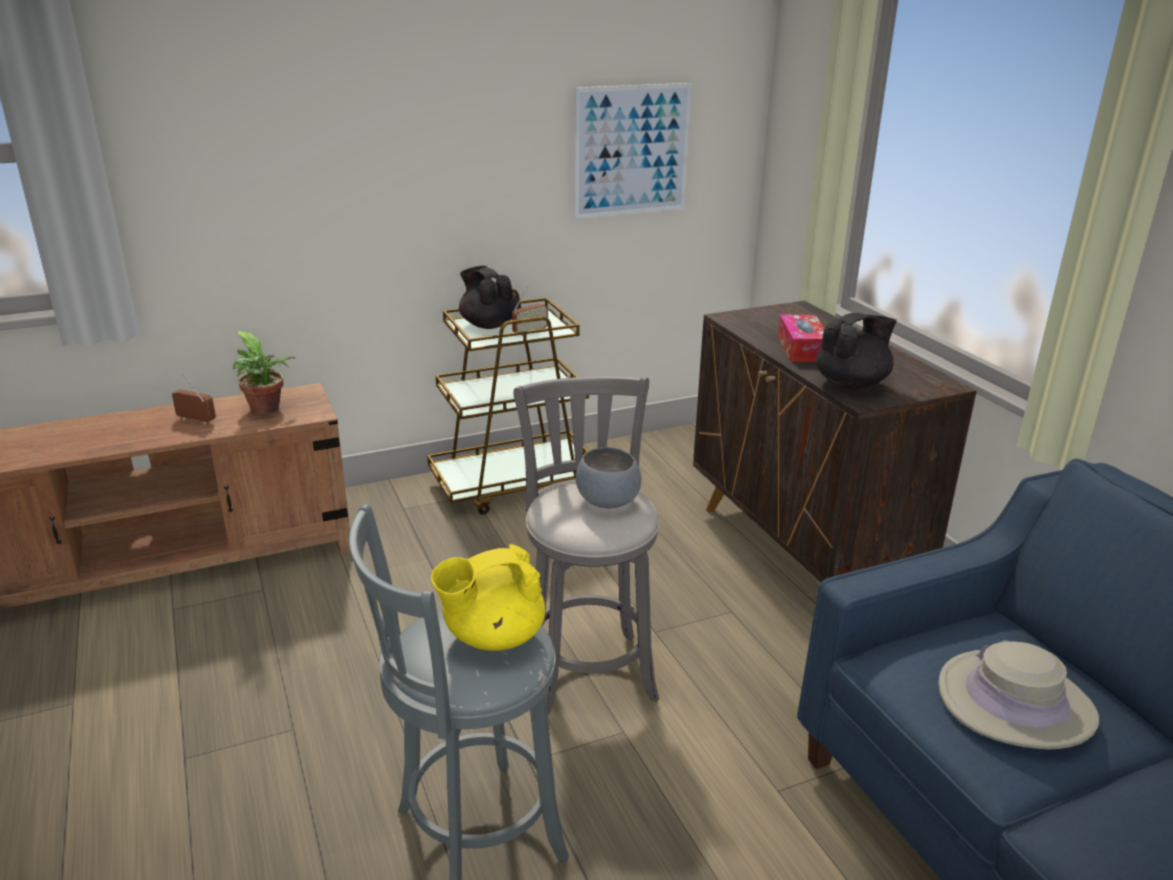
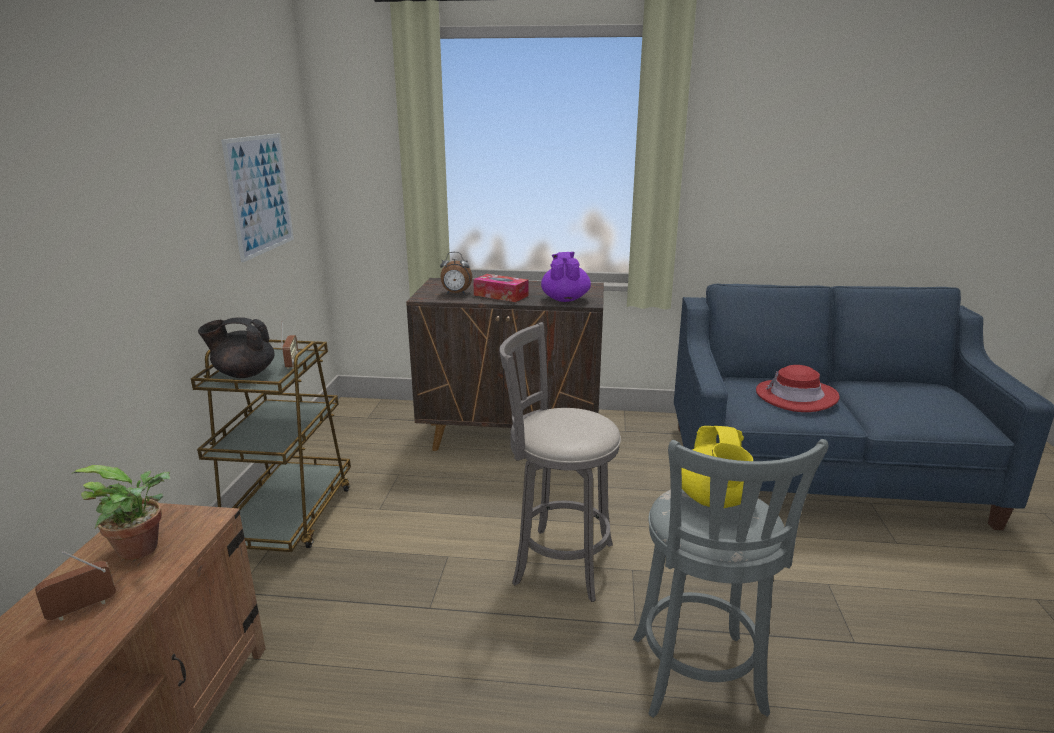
camera: 60 degrees left, 5 degrees down
(607, 501) = (568, 418): grey bowl -> none
(768, 326) = (456, 293): none -> alarm clock
(852, 384) = (565, 299): black teapot -> purple teapot
(1015, 702) = (796, 396): beige hat -> red hat

